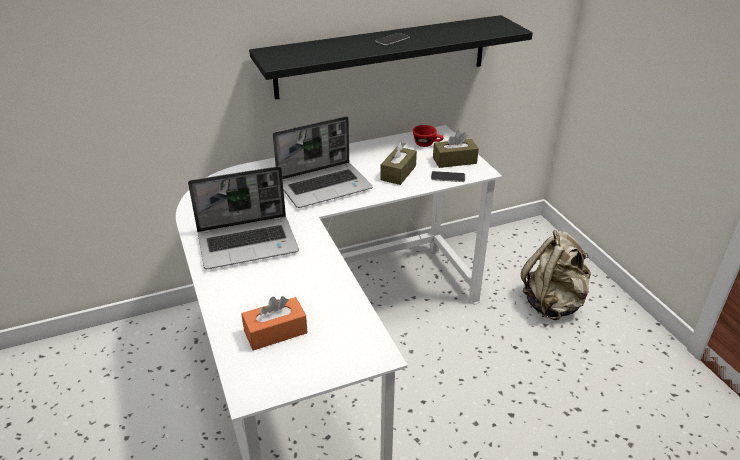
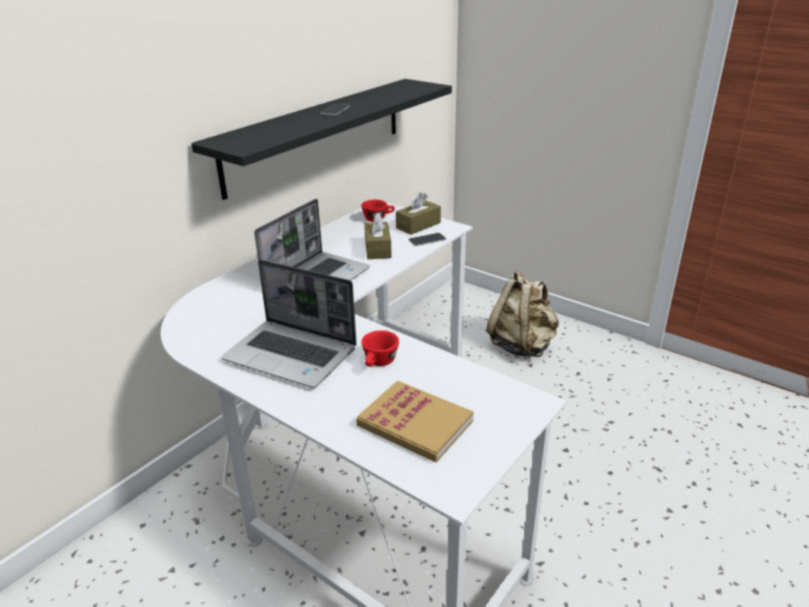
camera: 30 degrees left, 5 degrees down
(248, 243) = (292, 355): laptop -> laptop turned 75 degrees clockwise
(275, 332) = (415, 423): orange tissue box -> book
(299, 273) = (379, 363): none -> red cup

